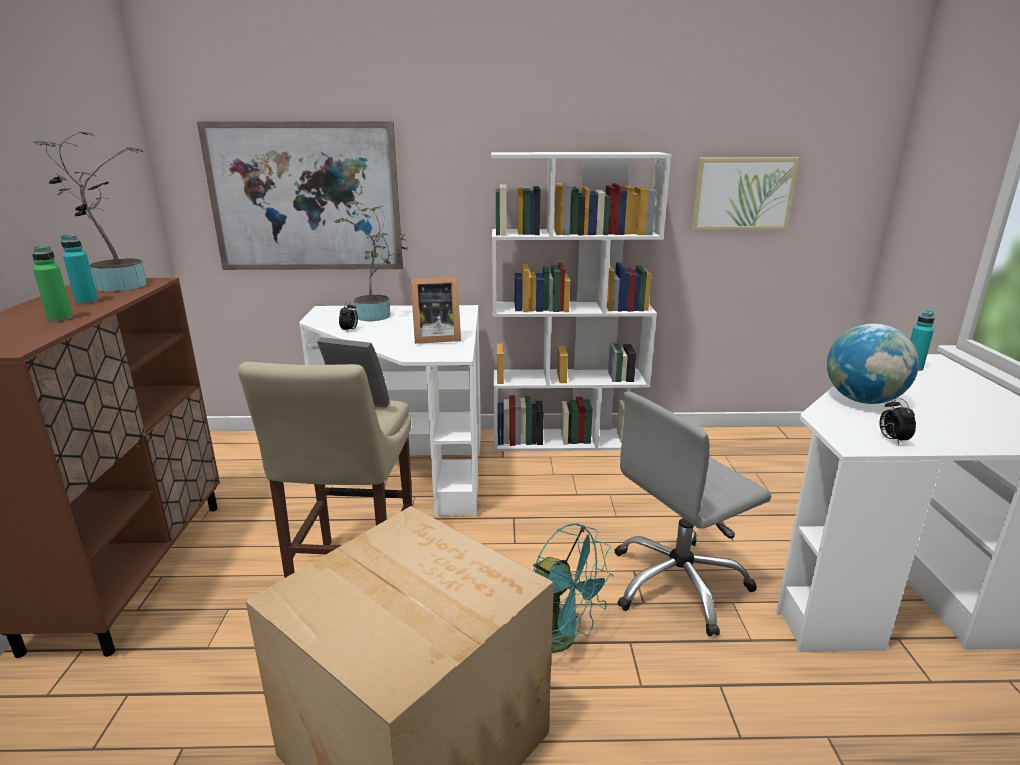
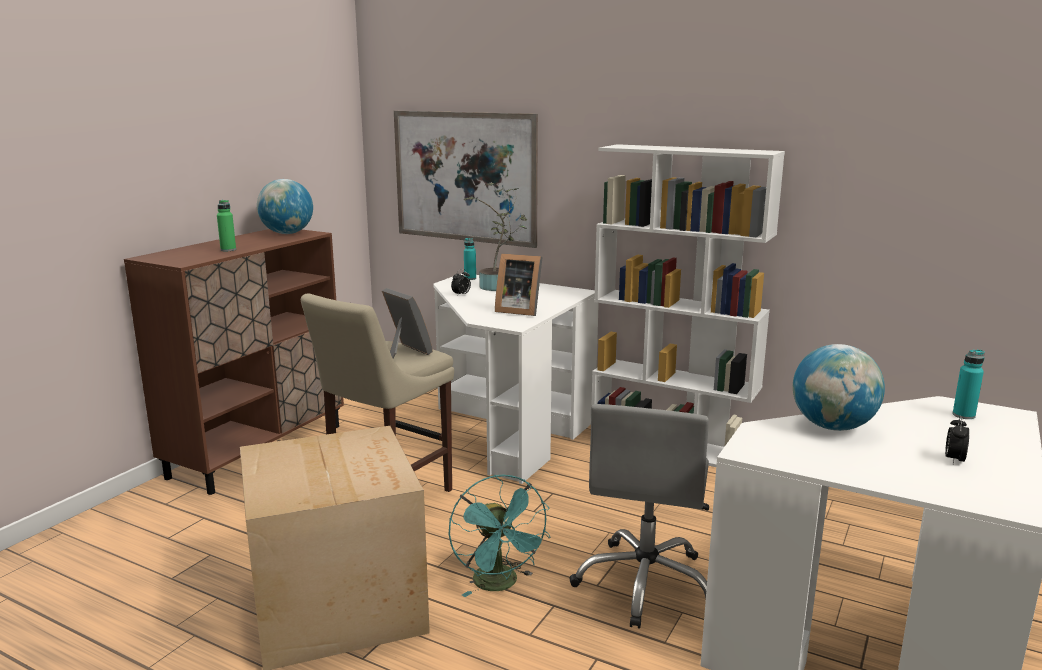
camera: 30 degrees right, 5 degrees down
(87, 301) = (256, 242): turquoise bottle -> turquoise bottle (470, 278)
(116, 285) = (287, 233): potted plant -> globe
(678, 584) = (646, 583): grey office chair -> grey office chair turned 75 degrees counterclockwise
(742, 194) = (887, 201): picture -> none
(892, 440) = (793, 458): alarm clock -> alarm clock (953, 460)

